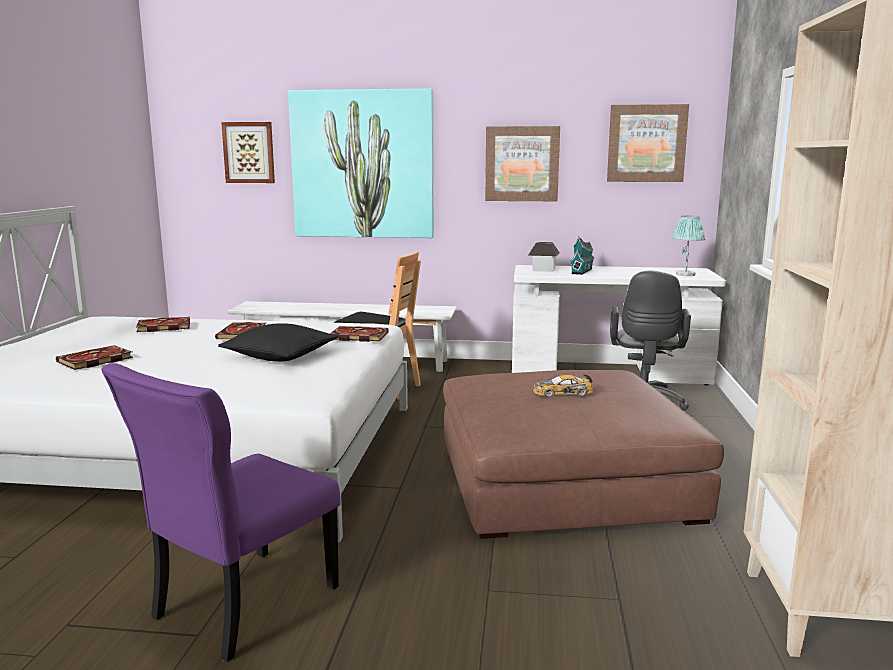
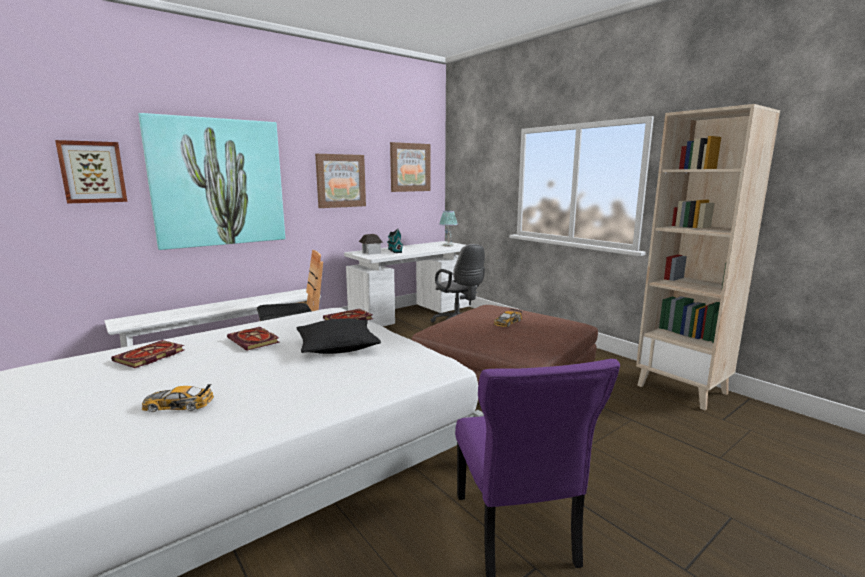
camera: 45 degrees left, 0 degrees up
(94, 361) = (178, 405): book -> toy car

